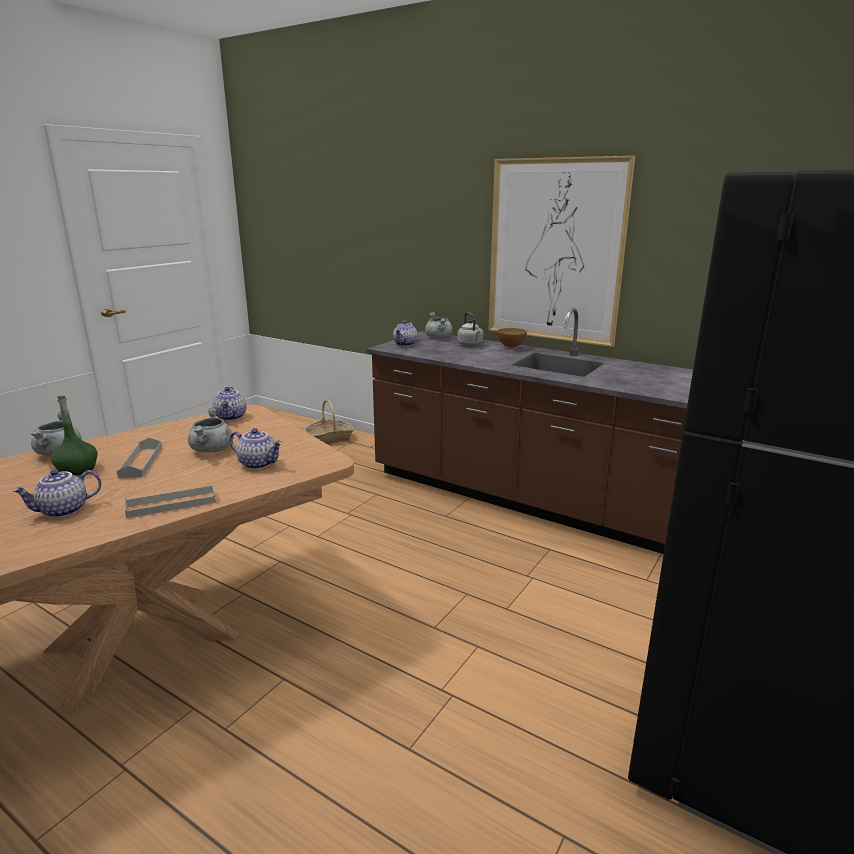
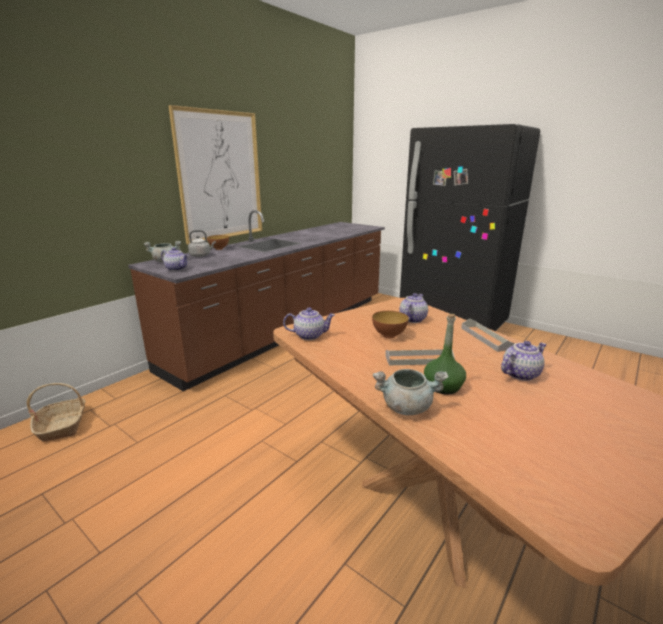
camera: 85 degrees left, 0 degrees up
(63, 511) = (520, 374): teapot -> teapot turned 90 degrees counterclockwise
(212, 450) = (389, 335): grey cooking pot -> bowl

